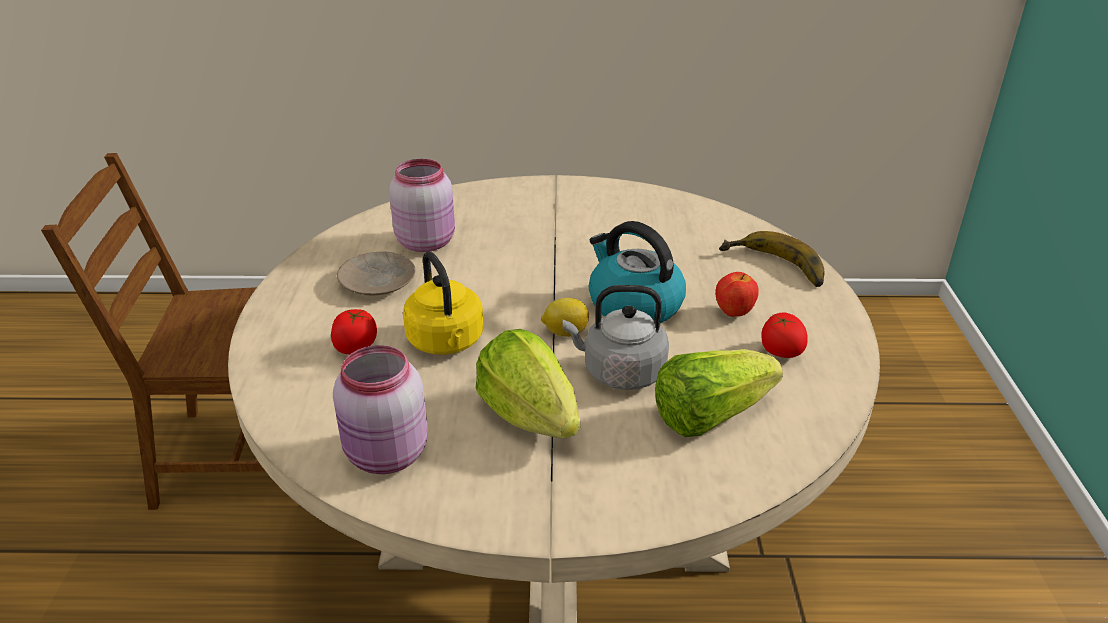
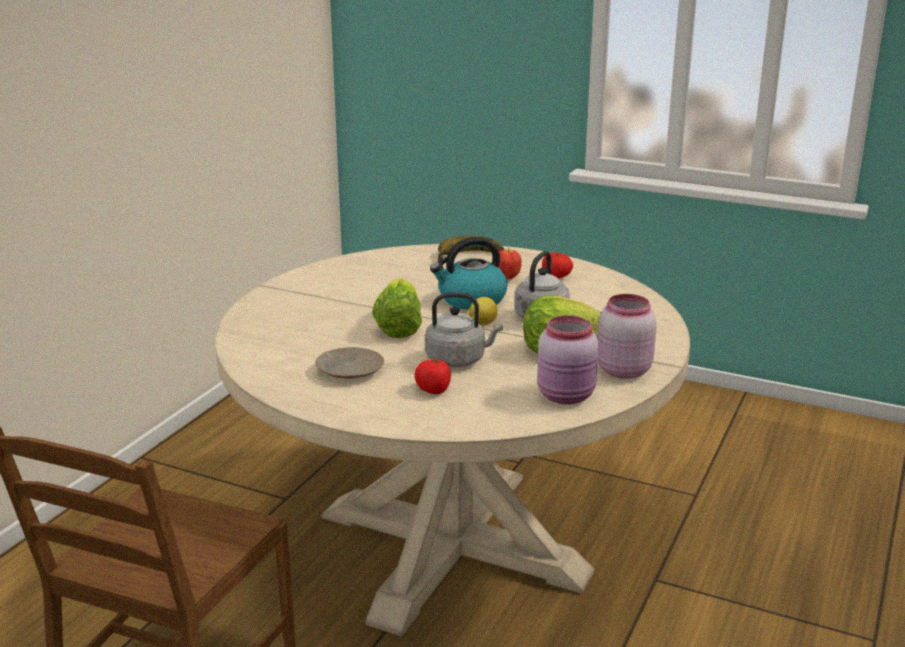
camera: 65 degrees left, 10 degrees down
(426, 241) = (307, 345): pink jar -> pink jar (622, 370)
(447, 343) = (459, 360): yellow kettle -> grey kettle
(709, 415) = (597, 306): lettuce -> lettuce (399, 327)

